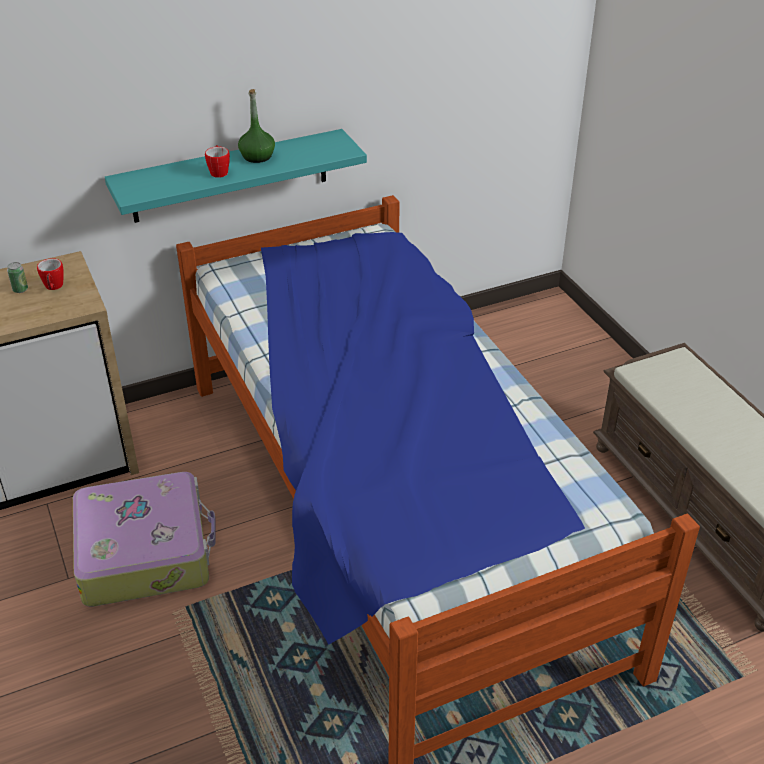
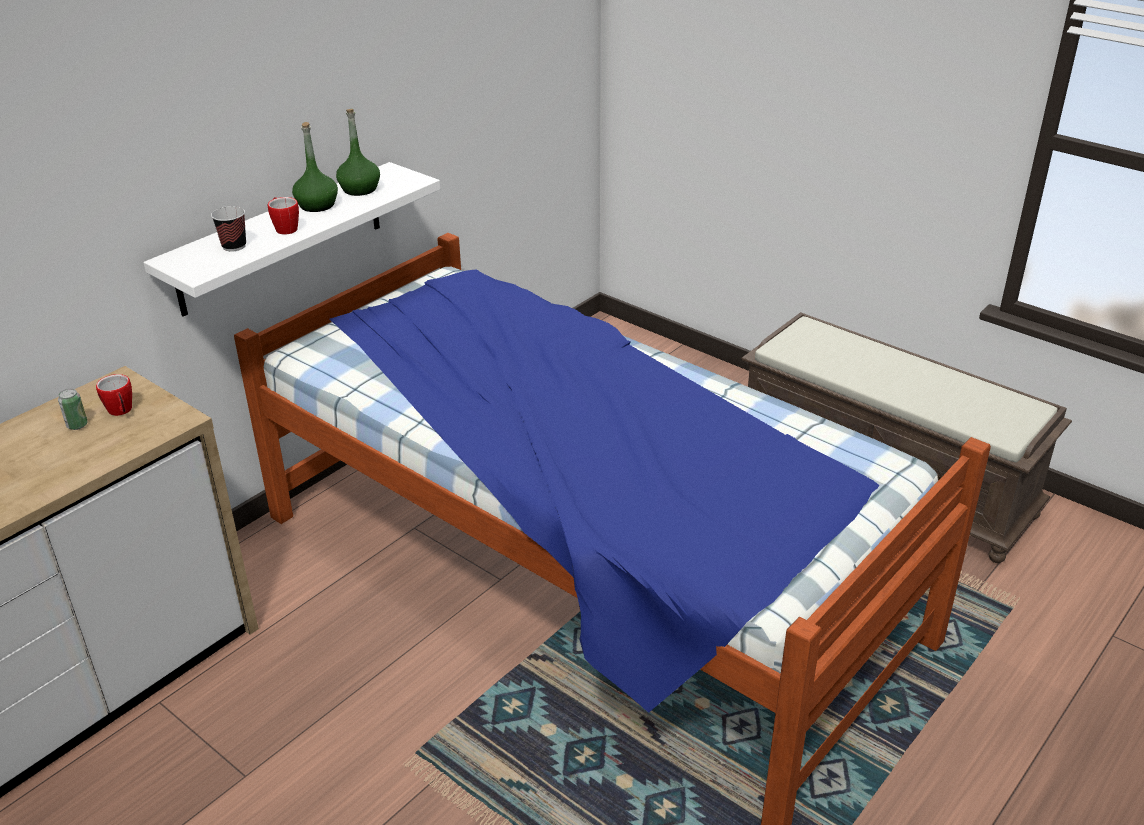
camera: 25 degrees left, 5 degrees down
(145, 551) = (324, 711): suitcase -> none
(172, 178) = (234, 246): none -> cup
(230, 176) = (281, 238): turquoise shelf -> white shelf
(299, 149) = (359, 189): none -> green bottle

